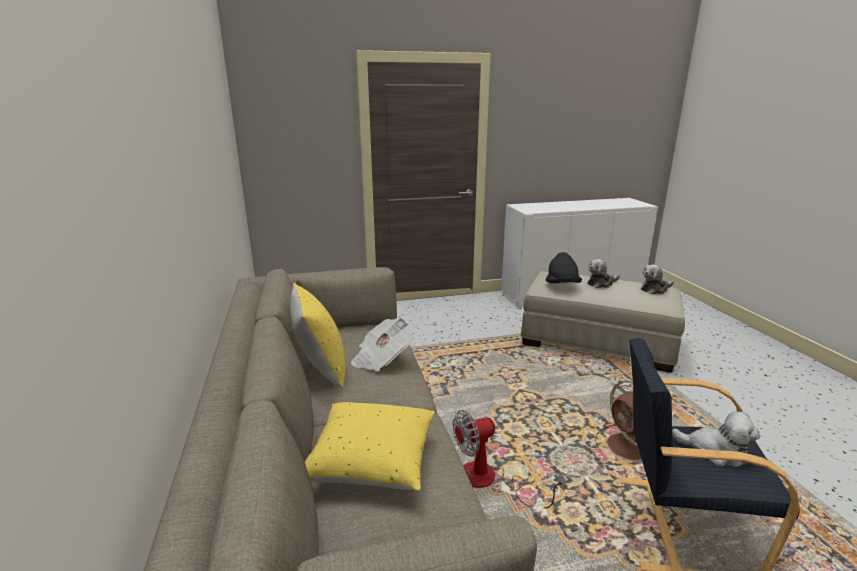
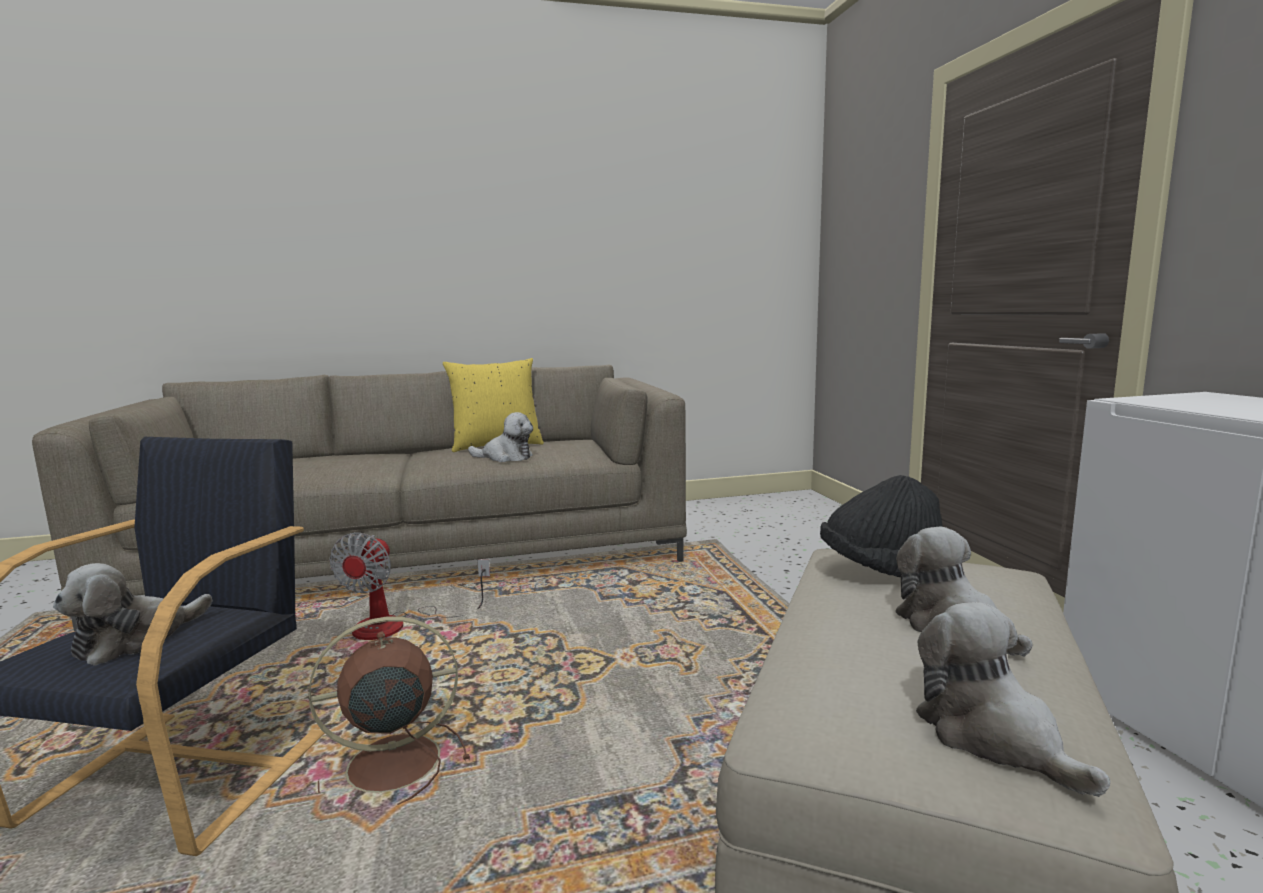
camera: 90 degrees right, 10 degrees down
(372, 462) = (325, 463): yellow pillow -> none
(381, 358) = (506, 457): newspaper -> plush toy
(490, 481) = (398, 625): fan -> fan turned 150 degrees counterclockwise

